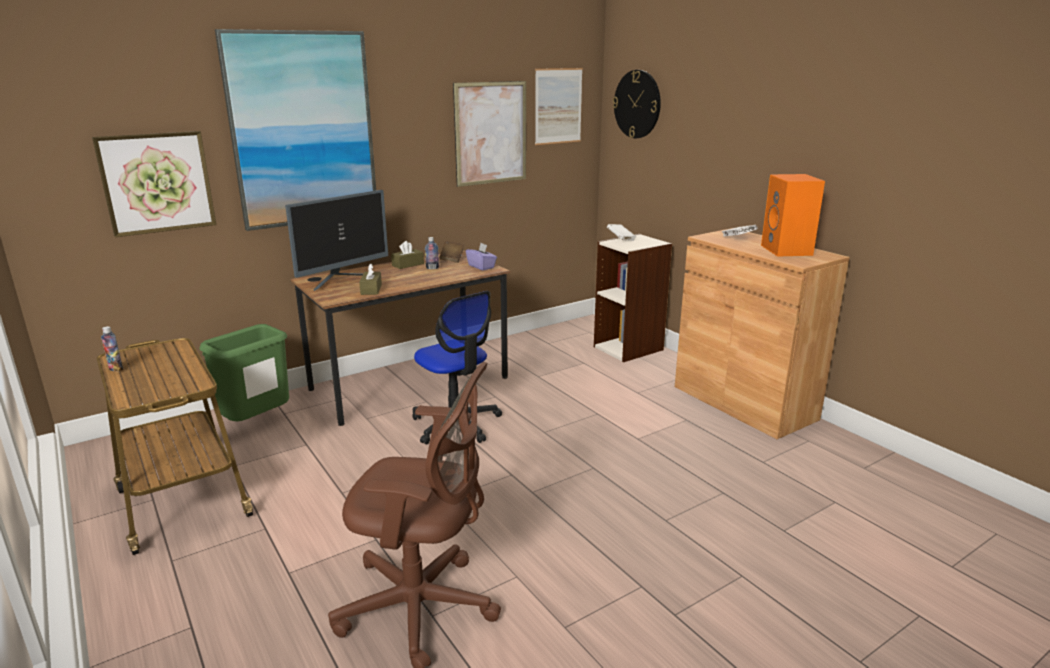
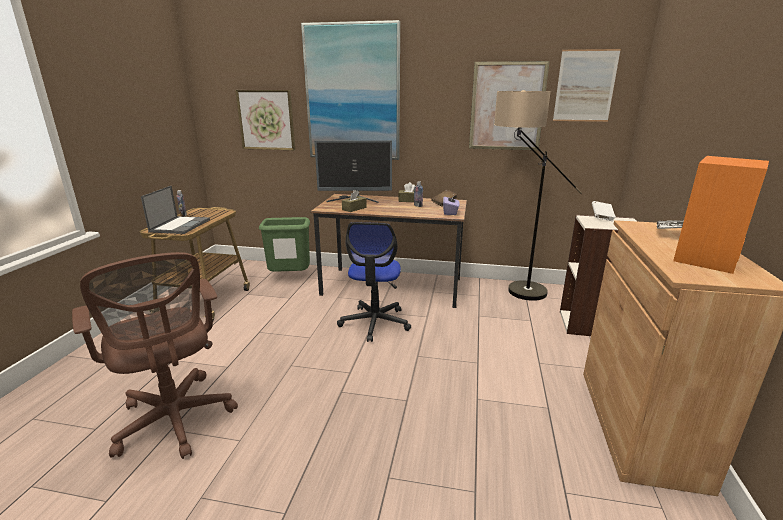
camera: 45 degrees right, 0 degrees up
(161, 380) = (180, 225): none -> laptop
(535, 345) = (513, 293): none -> floor lamp
(637, 104) = (662, 83): wall clock -> none

